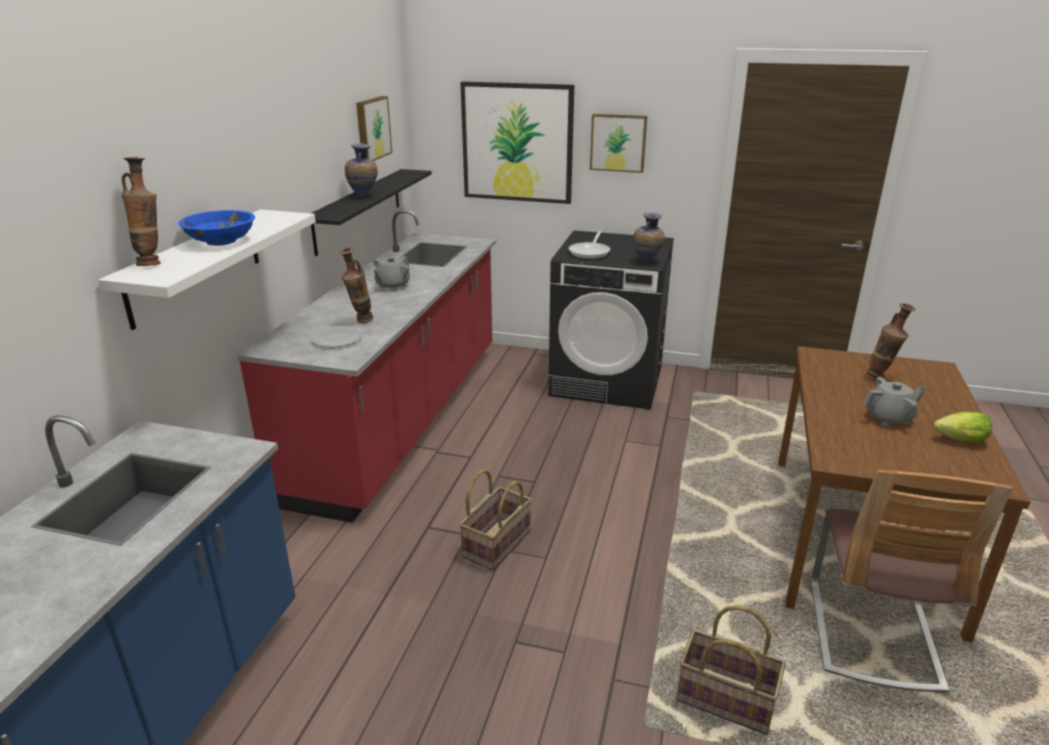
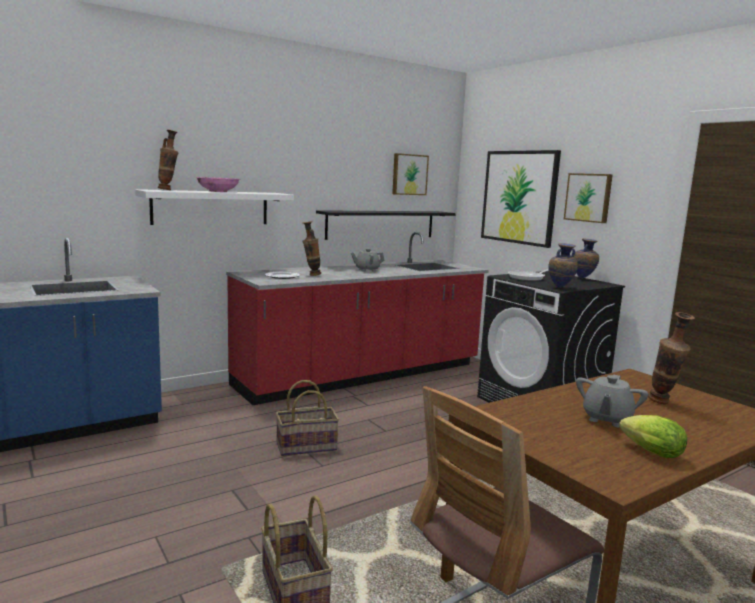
camera: 40 degrees right, 15 degrees down
(221, 241) = (218, 191): blue bowl -> pink bowl
(364, 196) = (376, 211): vase -> vase (583, 279)
(889, 418) = (606, 419): grey teapot -> grey teapot turned 90 degrees clockwise

